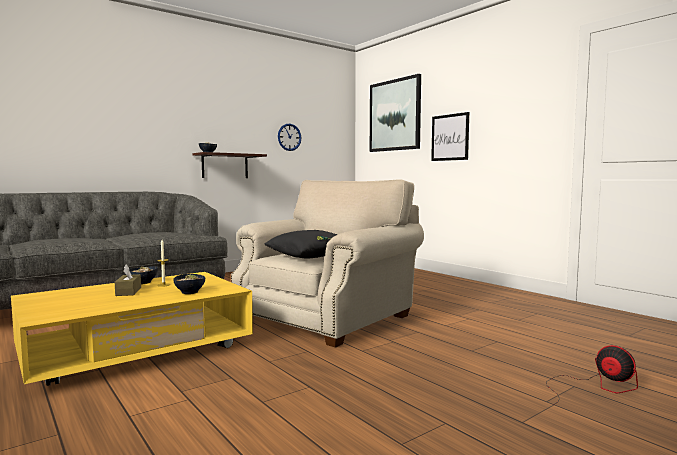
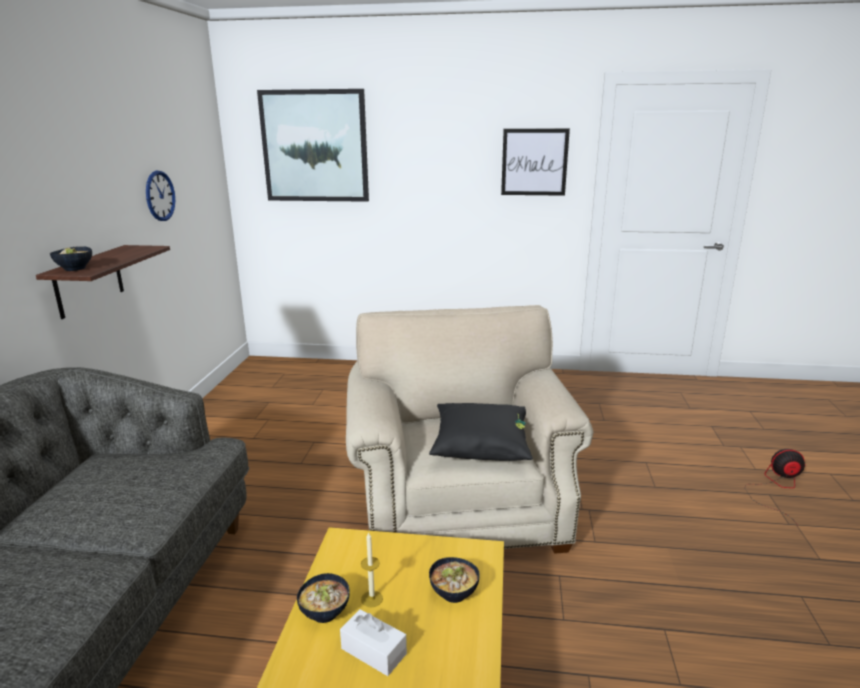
camera: 45 degrees left, 15 degrees up
(128, 291) = (373, 651): brown tissue box -> white tissue box
(450, 137) = (421, 189): picture -> picture (534, 162)

